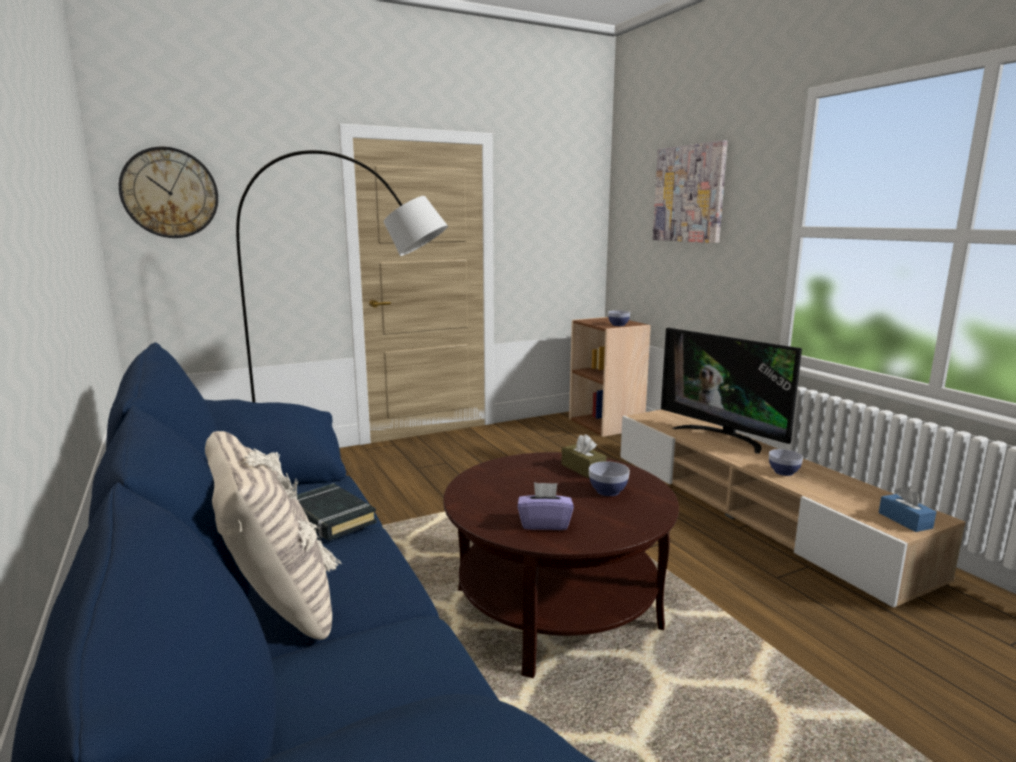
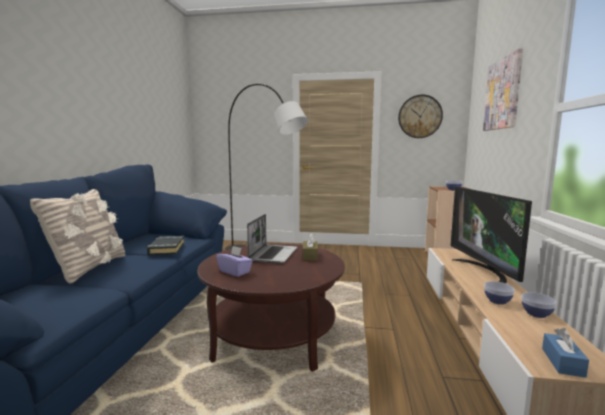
camera: 35 degrees right, 5 degrees down
(170, 193) = (217, 112): wall clock -> wall clock (420, 116)
(533, 480) = (273, 254): none -> laptop
(608, 491) = (299, 267): bowl -> bowl (536, 314)

